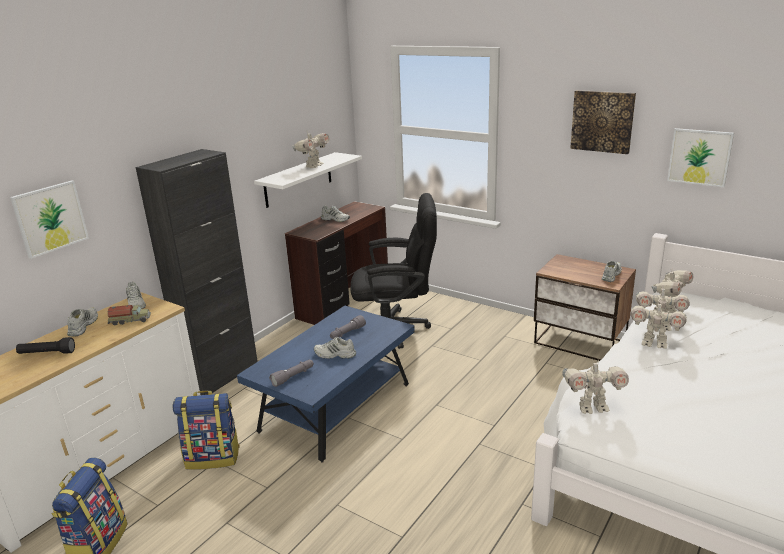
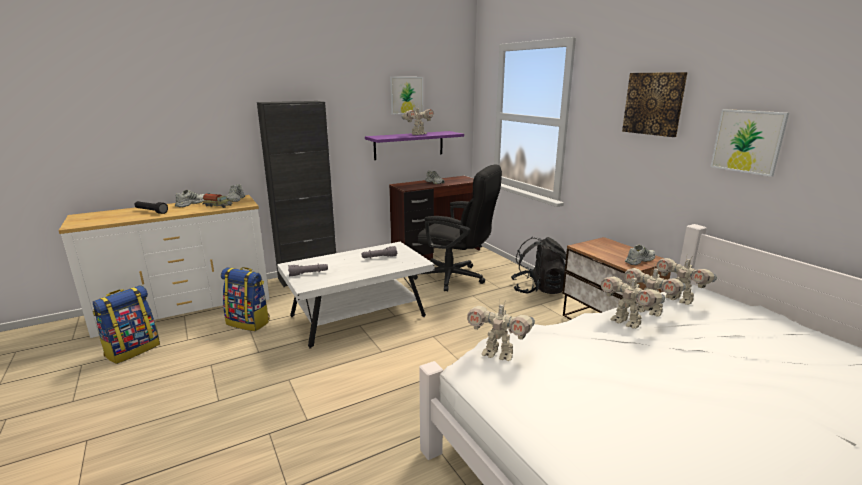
camera: 25 degrees right, 5 degrees down
(50, 218) = (184, 124): picture -> picture (406, 95)
(298, 179) = (409, 145): white shelf -> purple shelf
(334, 355) = (353, 268): white shoe -> none
(336, 407) = (358, 316): blue coffee table -> white coffee table
(489, 320) = (538, 289): none -> black backpack
(669, 308) = (679, 299): toy robot -> toy robot turned 75 degrees clockwise

